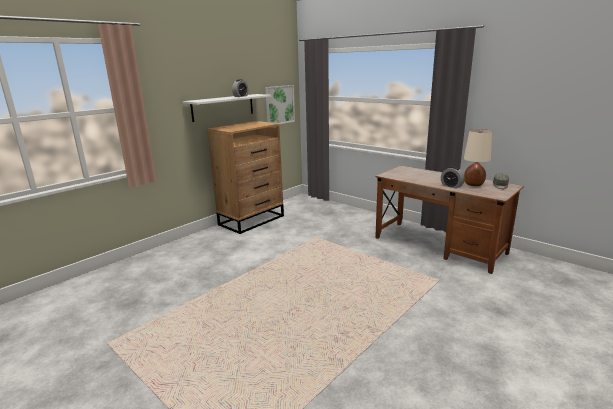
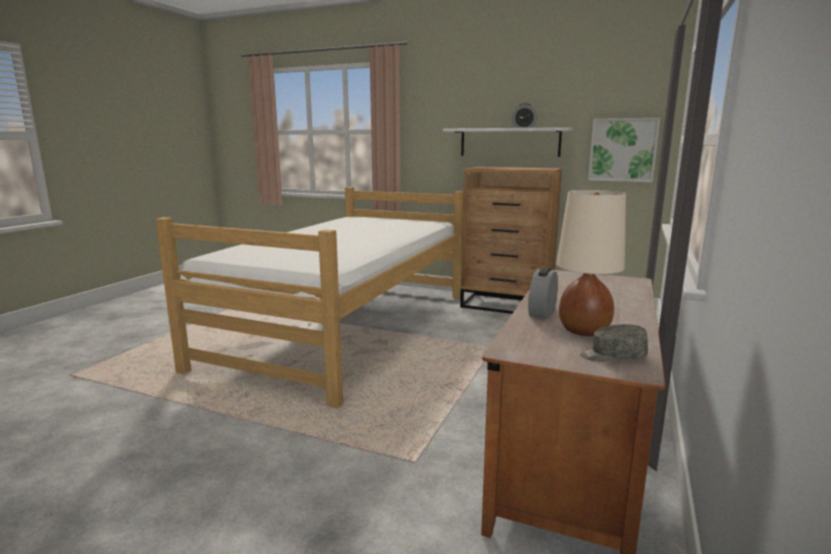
camera: 70 degrees right, 5 degrees down
(239, 280) = (347, 327): none -> bed

